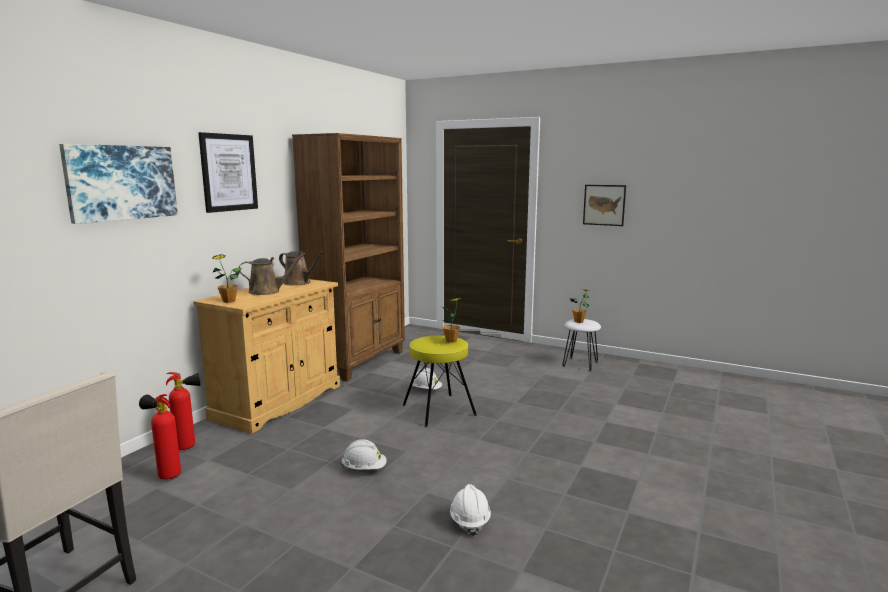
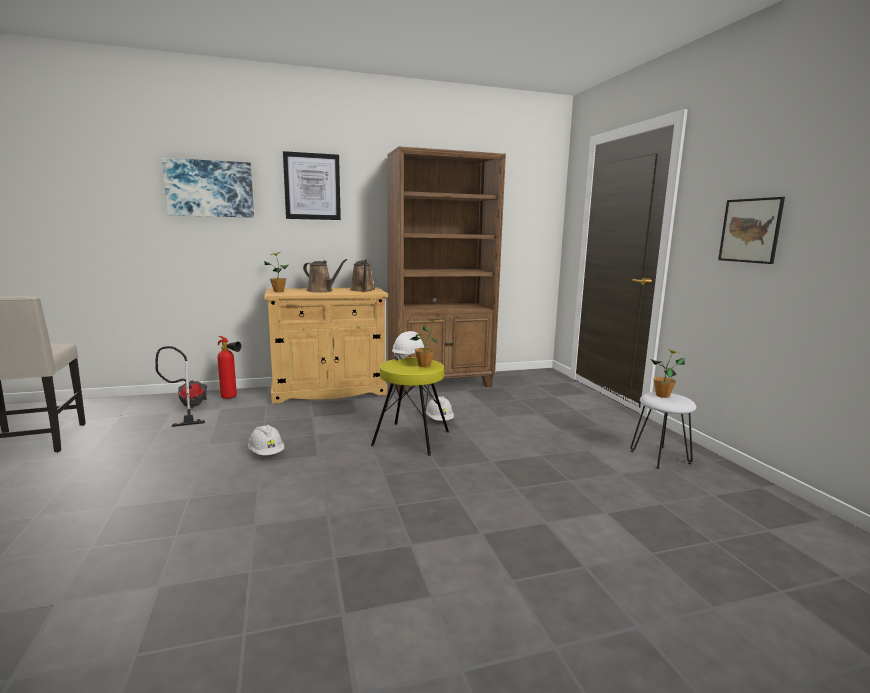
camera: 45 degrees right, 0 degrees up
(166, 475) = (188, 408): fire extinguisher -> vacuum cleaner
(469, 520) = (228, 526): white hard hat -> white hard hat (409, 357)

